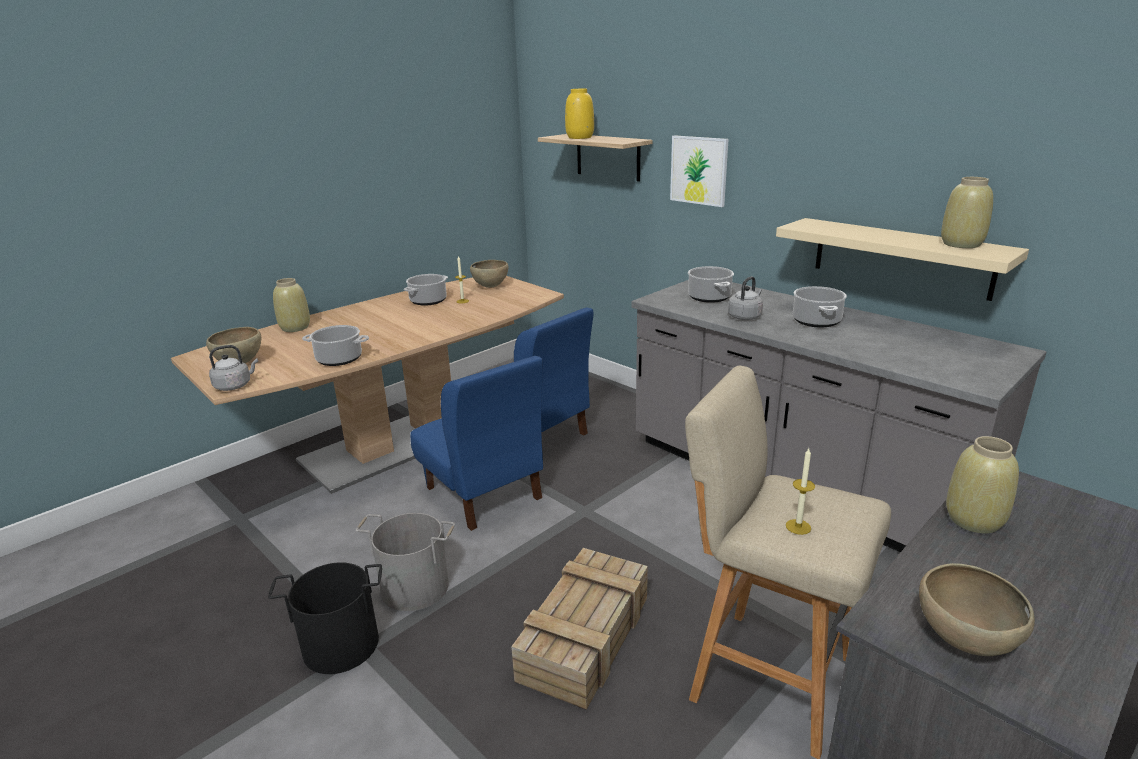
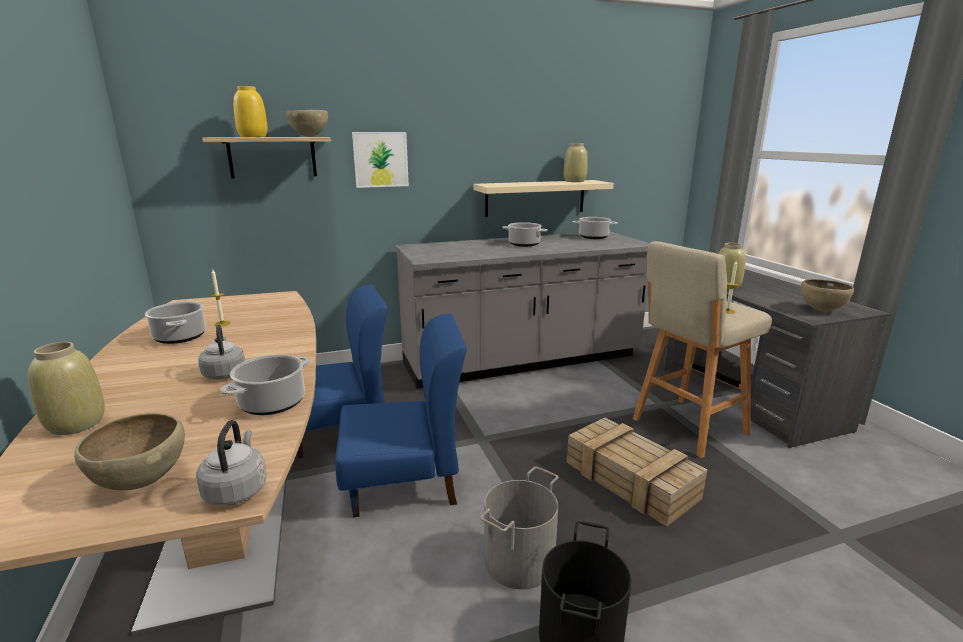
camera: 65 degrees left, 5 degrees down
(491, 287) = (209, 308): brown bowl -> brown bowl (309, 136)
(709, 297) = (445, 250): cooking pot -> cooking pot (594, 237)
(745, 316) = (494, 251): grey kettle -> grey kettle (224, 373)

